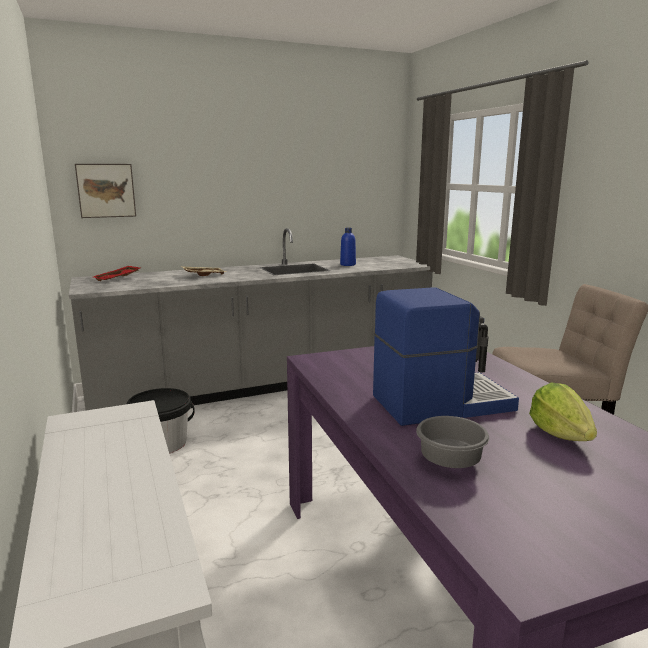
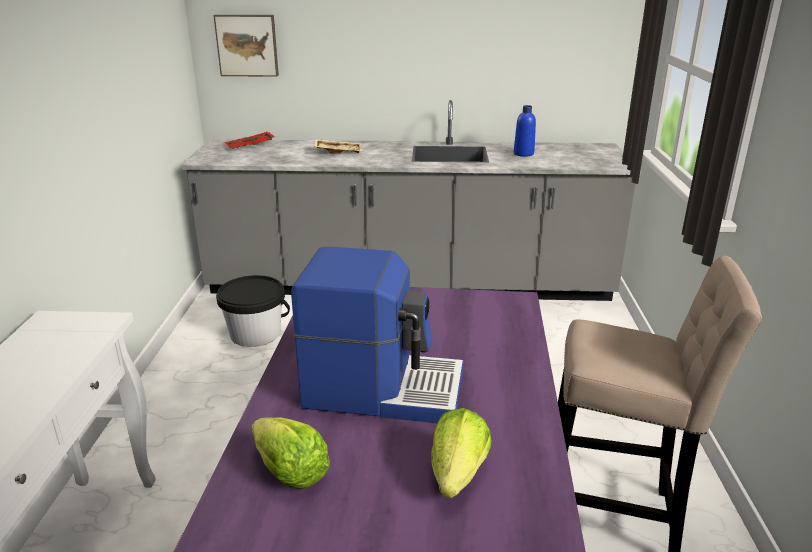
camera: 25 degrees right, 10 degrees up
(452, 462) = (289, 472): grey bowl -> lettuce

